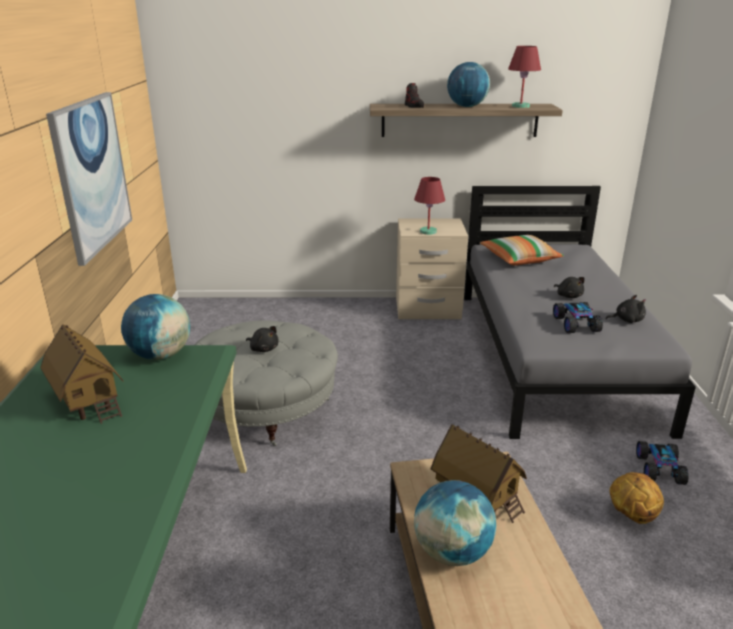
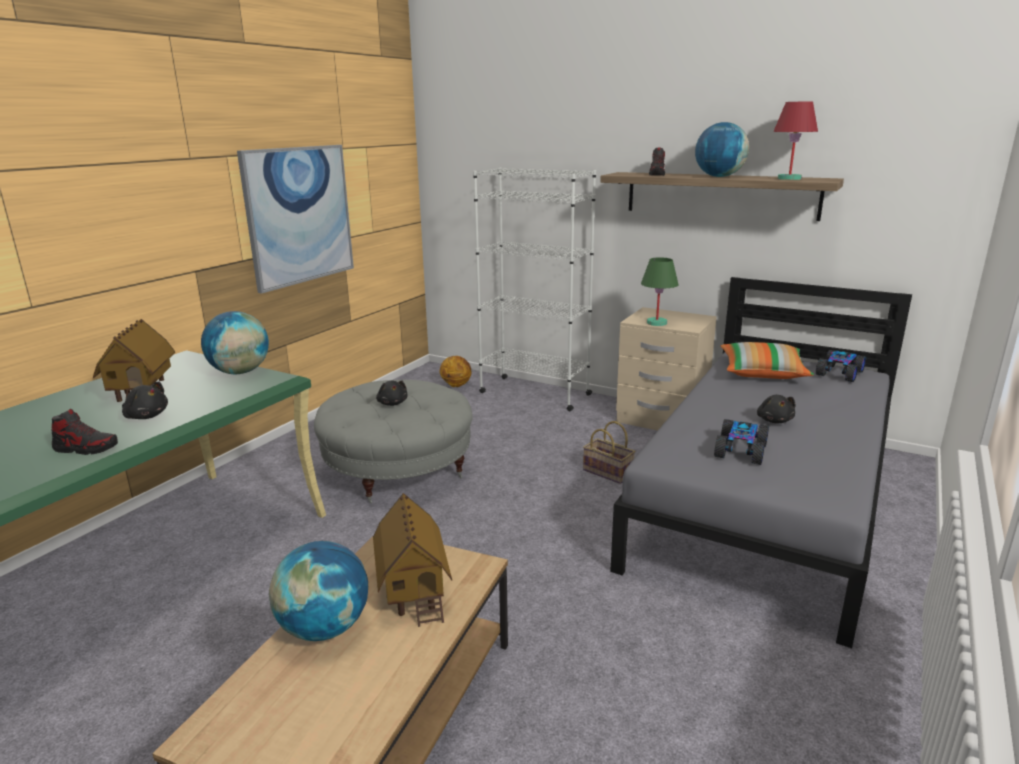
camera: 30 degrees right, 5 degrees down
(137, 476) = (86, 448): none -> shoe
(308, 308) = (534, 393): none -> white bookcase
(428, 231) = (657, 323): red table lamp -> green table lamp
(434, 362) = (609, 472): none -> basket
(626, 320) = (821, 462): black plush toy -> black plush toy (146, 416)
(631, 515) = (672, 707): basketball -> basketball (456, 385)
(660, 469) = (774, 672): toy car -> toy car (840, 373)

